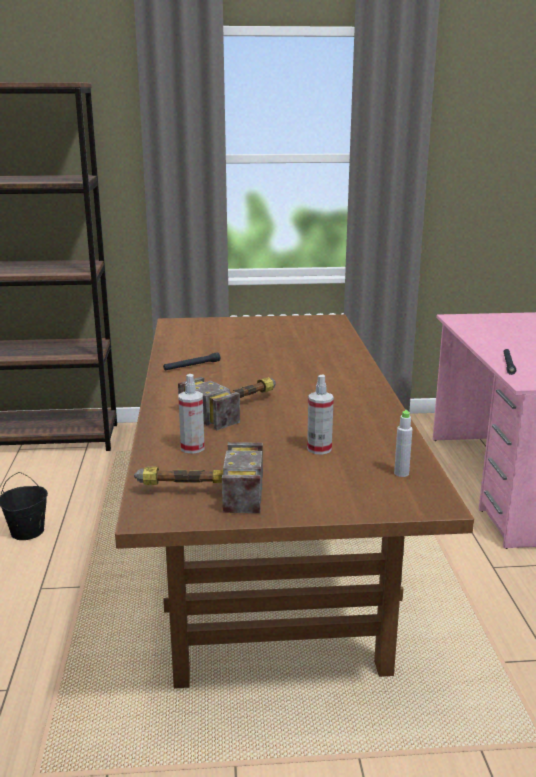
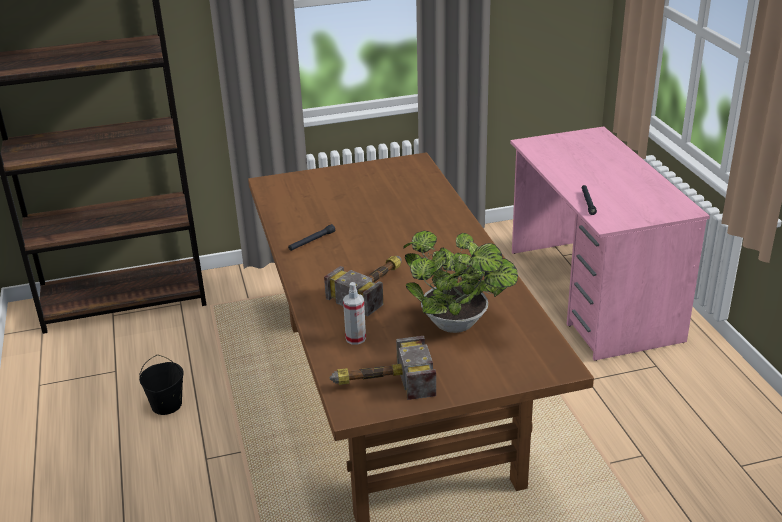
camera: 10 degrees left, 10 degrees up
(319, 449) = (459, 325): spray bottle -> potted plant
(401, 473) = (530, 342): grey bottle -> none

